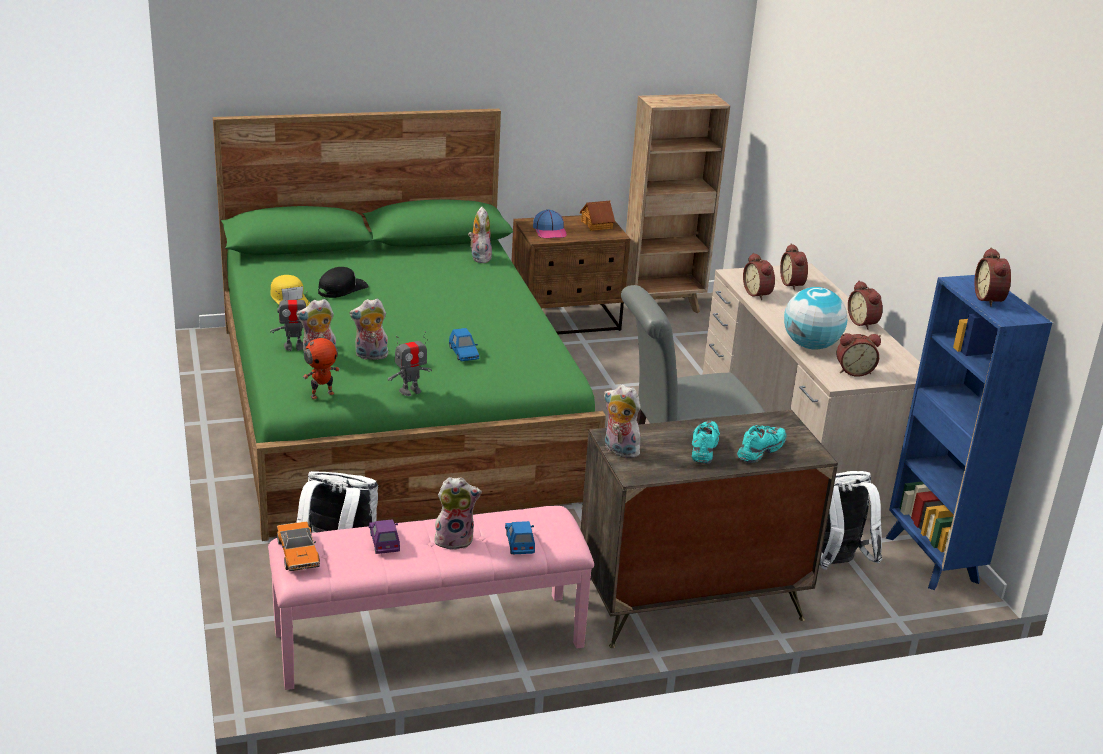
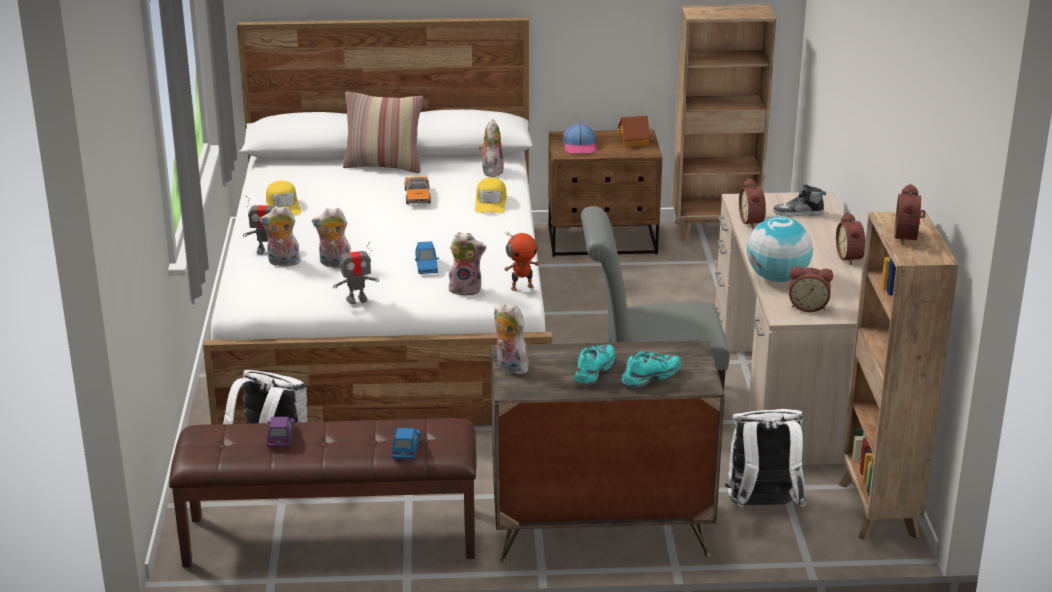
camera: 15 degrees right, 0 degrees up
(298, 554) = (199, 442): toy car -> toy car (417, 197)
(322, 394) = (272, 297): toy robot -> toy robot (521, 287)
(342, 289) = (338, 197): black cap -> none
(372, 257) = (384, 166): none -> pillow
(395, 407) = (389, 319): green bed -> white bed
(429, 640) = (330, 538): pink bench -> brown bench
(455, 540) = (347, 441): plush toy -> plush toy (466, 289)
(494, 287) = (491, 202): none -> yellow cap
(793, 284) = (798, 213): alarm clock -> shoe
(932, 560) = (878, 511): blue bookcase -> brown bookcase

